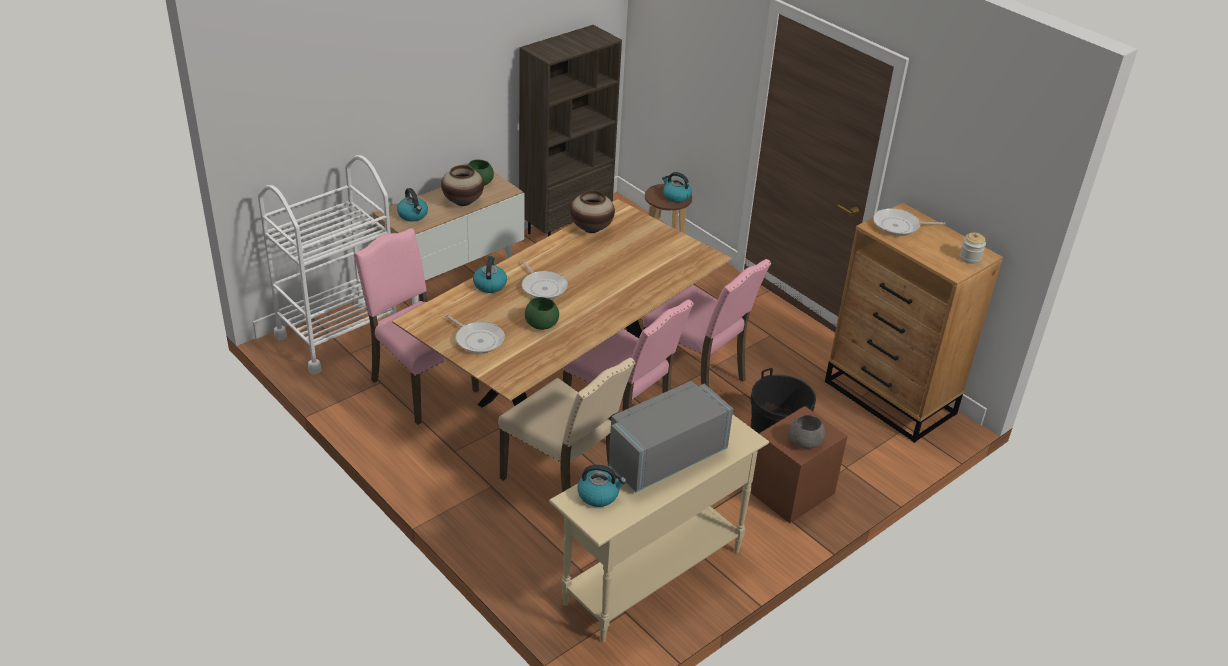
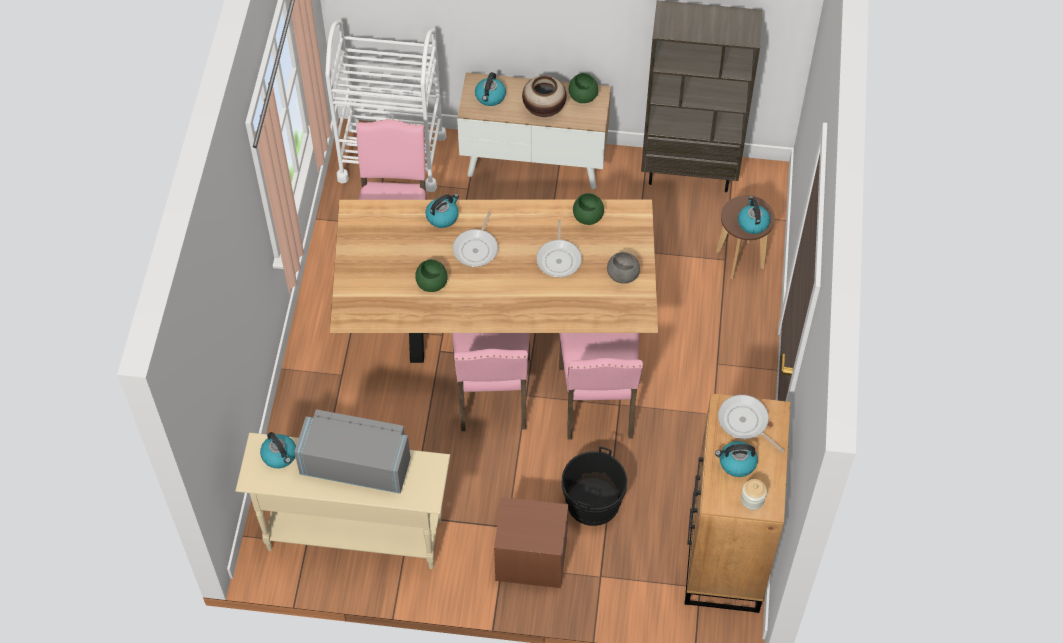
camera: 50 degrees right, 20 degrees up
(478, 339) = (372, 262): frying pan -> frying pan (559, 258)
(563, 481) = (391, 411): beige chair -> none
(591, 229) = (588, 216): vase -> green bowl
(805, 441) = (524, 533): grey bowl -> grey bowl (623, 274)
(930, 247) = (736, 463): none -> kettle

